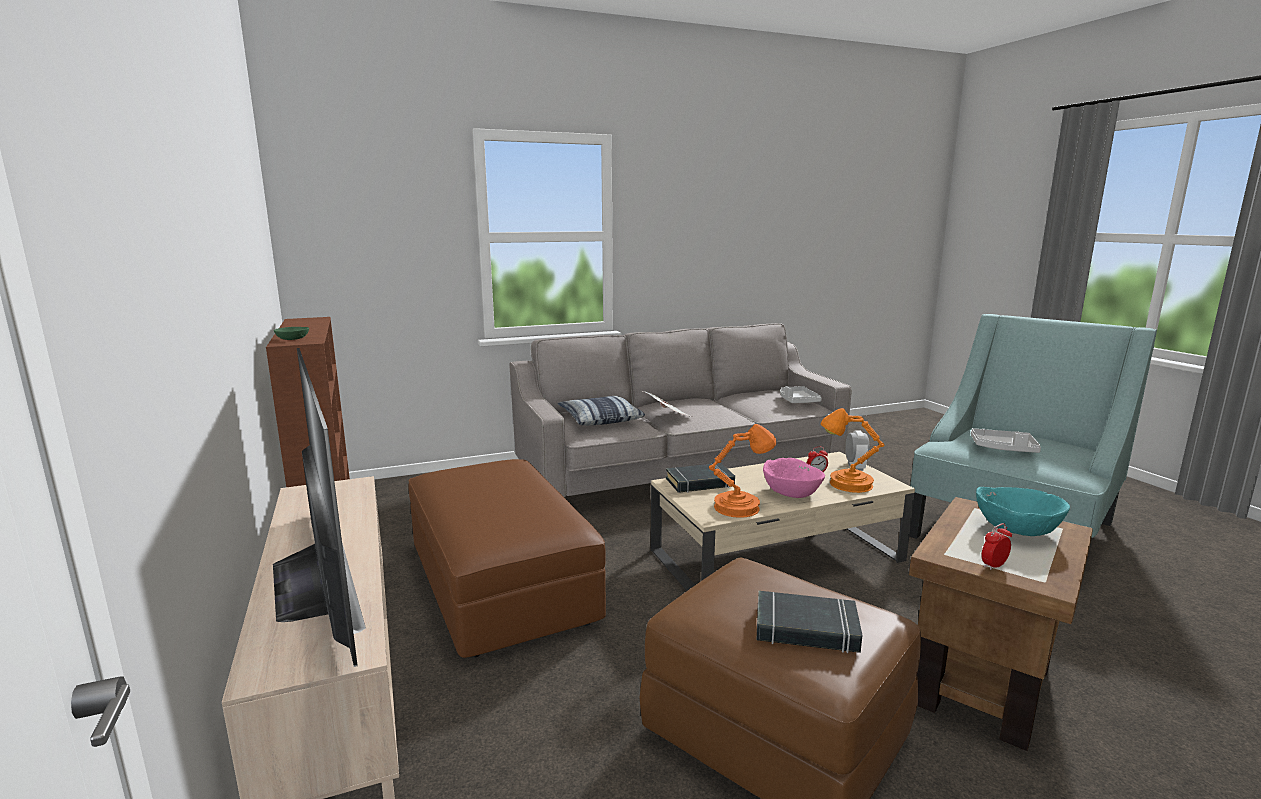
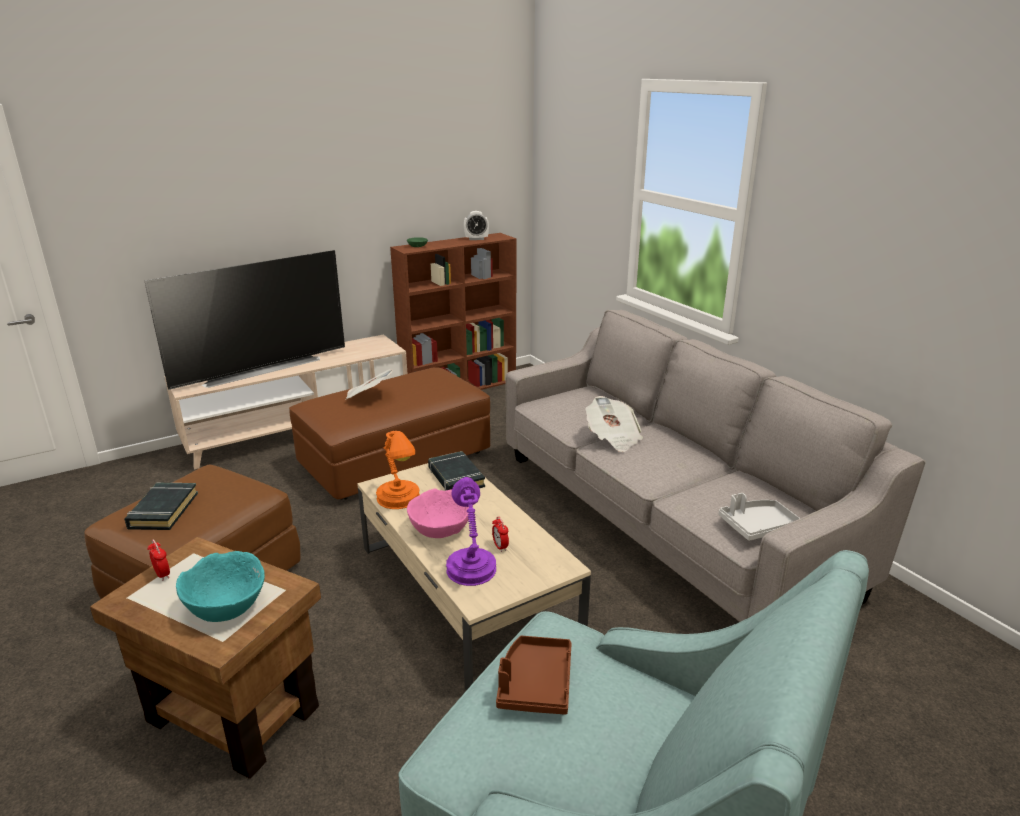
camera: 80 degrees right, 10 degrees up
(496, 507) = (368, 396): none -> newspaper
(600, 419) = (584, 406): pillow -> none
(847, 484) = (470, 566): orange table lamp -> purple table lamp
(855, 467) = (532, 578): alarm clock -> alarm clock (476, 239)
(1003, 448) = (535, 684): grey tray -> brown tray

